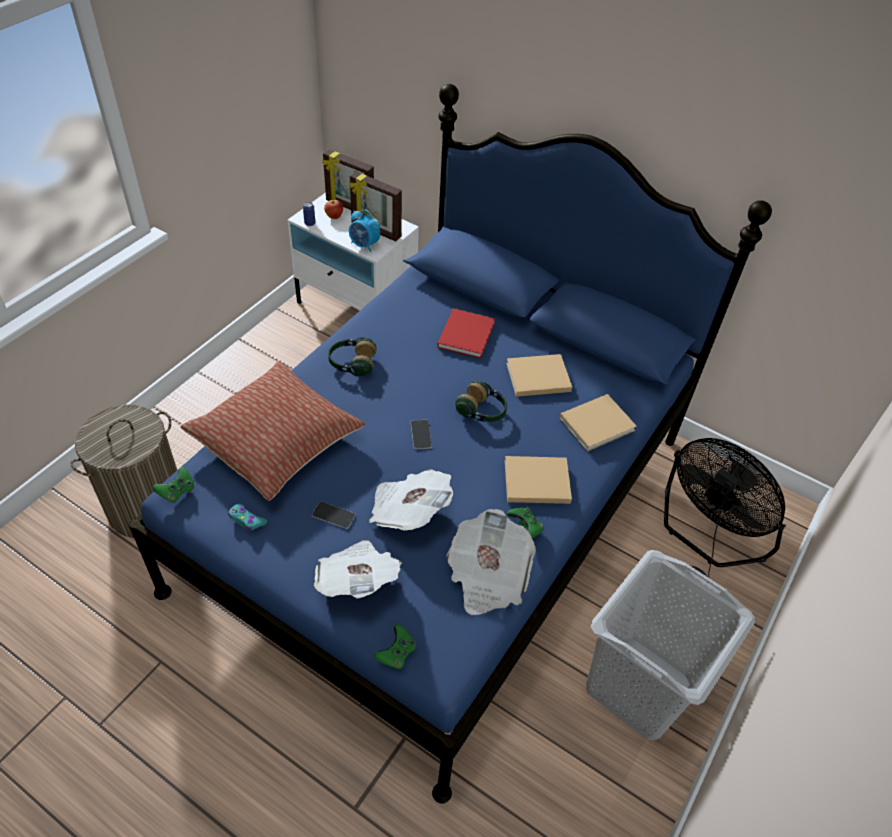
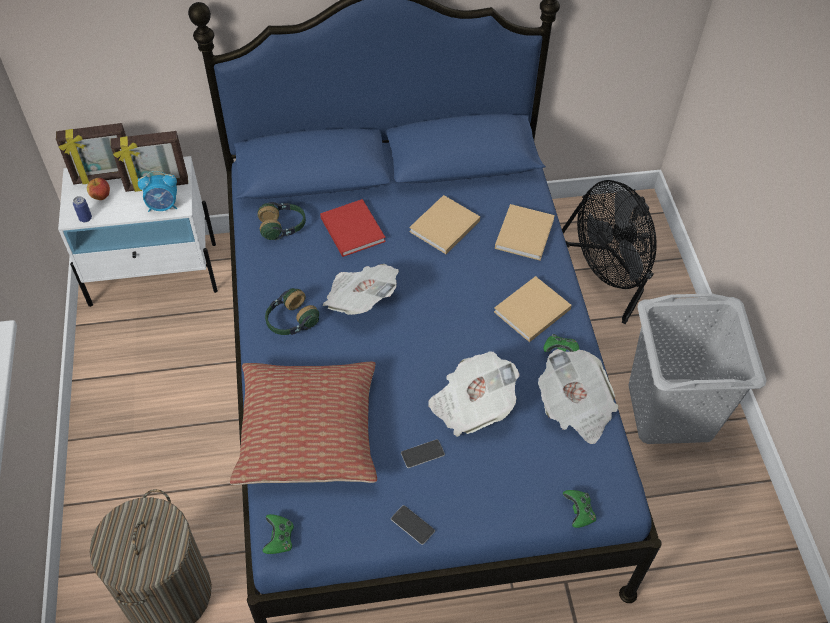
camera: 40 degrees left, 5 degrees up
(247, 520) = (363, 513): turquoise game controller -> none
(357, 580) = (496, 486): newspaper -> newspaper (360, 300)
(421, 434) = (413, 338): phone -> phone (412, 525)
(482, 411) = (435, 285): headphones -> headphones (283, 227)
(703, 540) = (610, 272): black fan -> black fan turned 120 degrees counterclockwise

